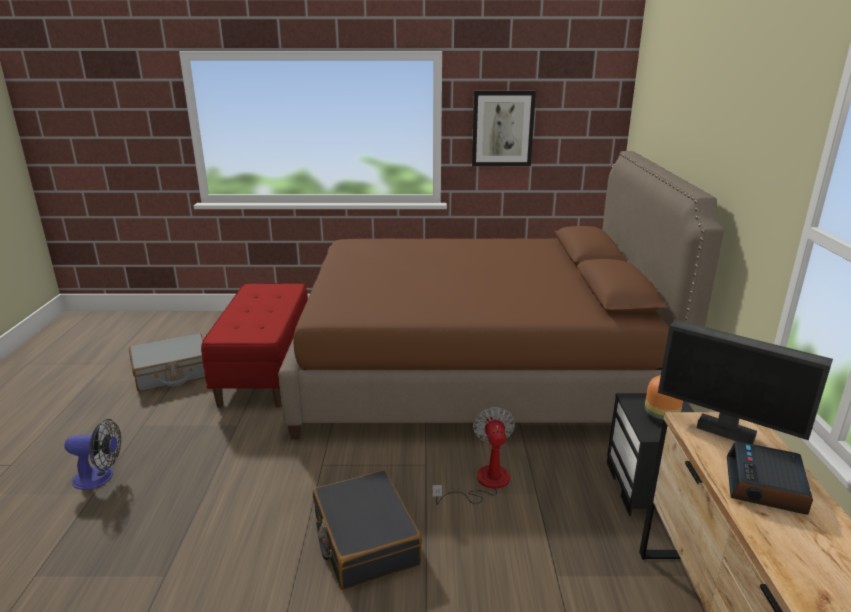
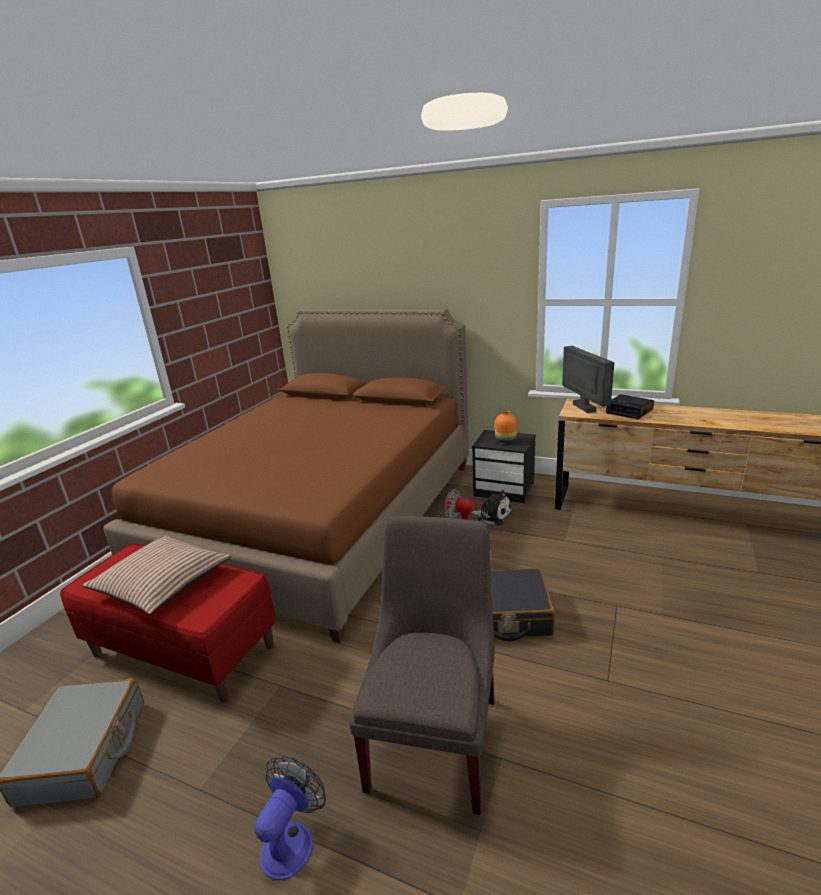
camera: 65 degrees left, 0 degrees up
(189, 526) = (436, 735): none -> grey chair
(257, 310) = (163, 583): none -> pillow
(502, 128) = (200, 315): picture -> none
(570, 490) = (492, 515): none -> plush toy
(726, 431) = (583, 408): monitor -> monitor turned 75 degrees counterclockwise

